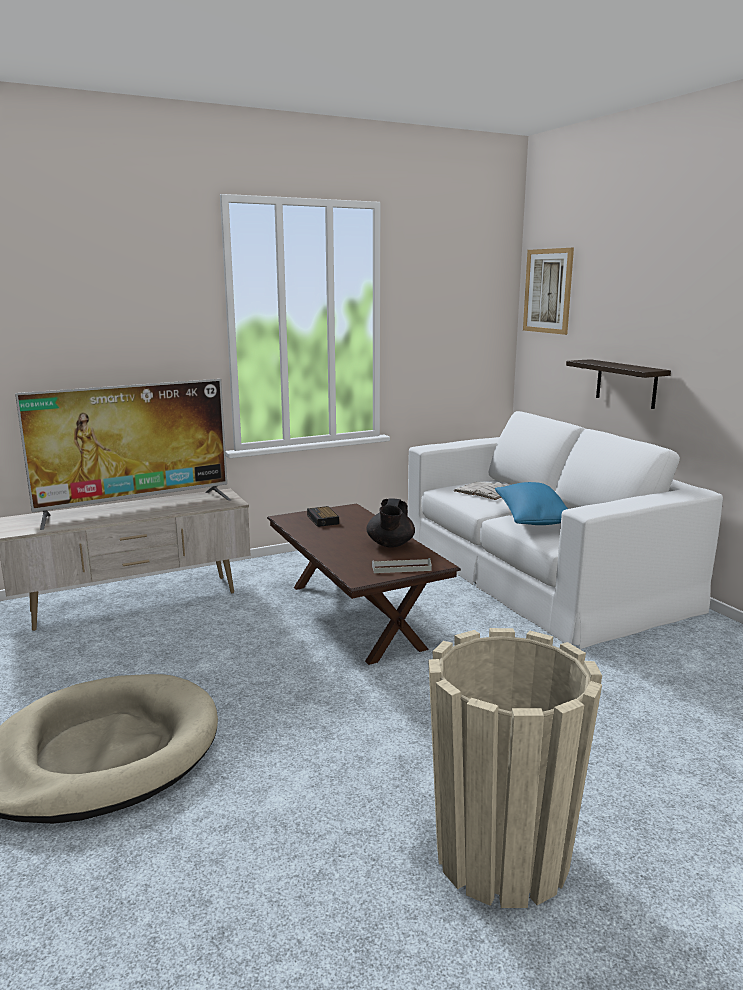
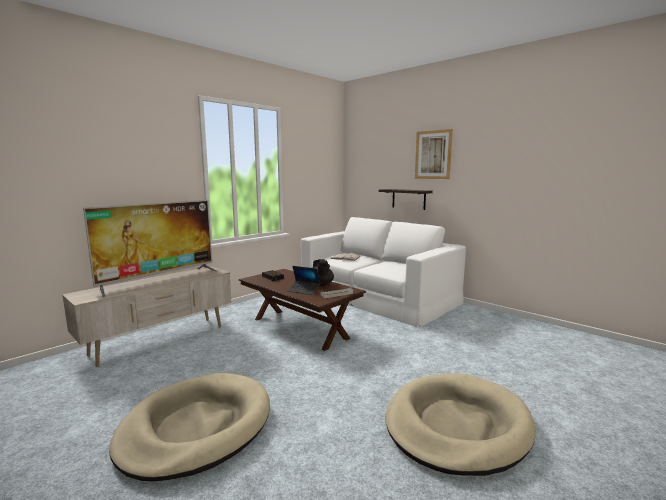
camera: 20 degrees left, 5 degrees down
(351, 553) = (304, 290): none -> laptop
(501, 855) = (456, 426): beige planter -> beige dog bed
(531, 519) = (379, 267): blue pillow -> none
(548, 291) = (360, 157): picture -> picture (433, 155)

